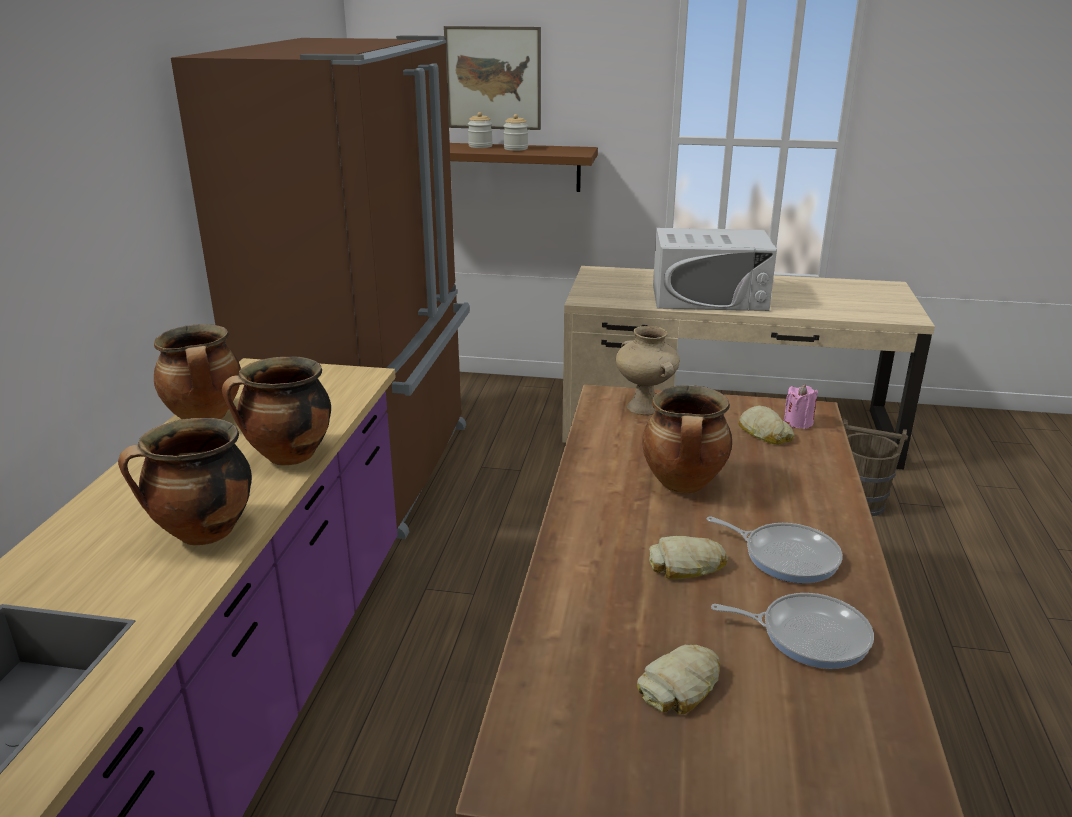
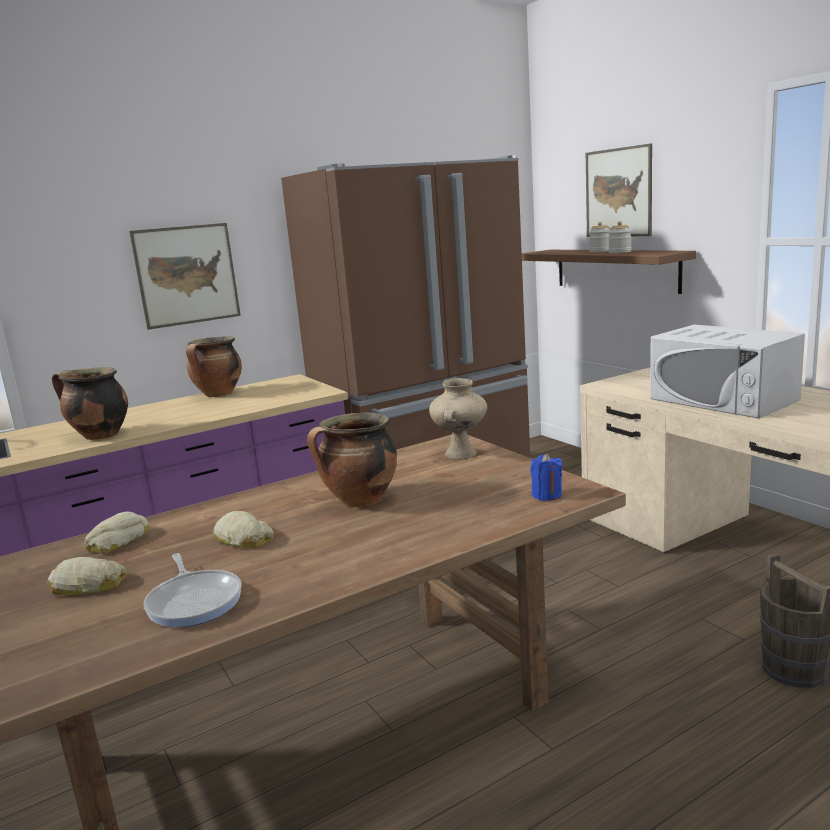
camera: 50 degrees right, 10 degrees down
(84, 233) = (187, 275): none -> picture
(288, 457) = (199, 417): cooking pot -> none
(764, 433) = (500, 492): bread -> bread (116, 540)
(786, 556) = (302, 560): frying pan -> none
(798, 422) = (546, 495): pink candle -> blue candle

